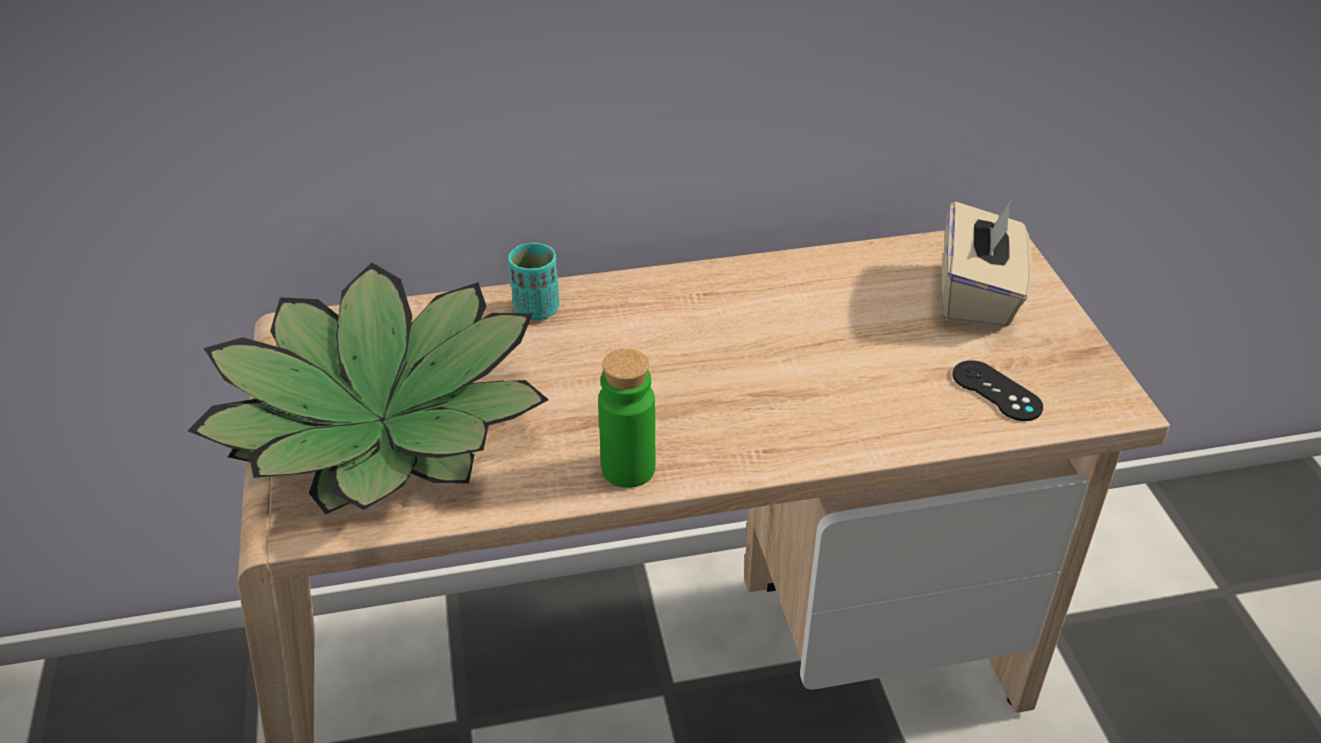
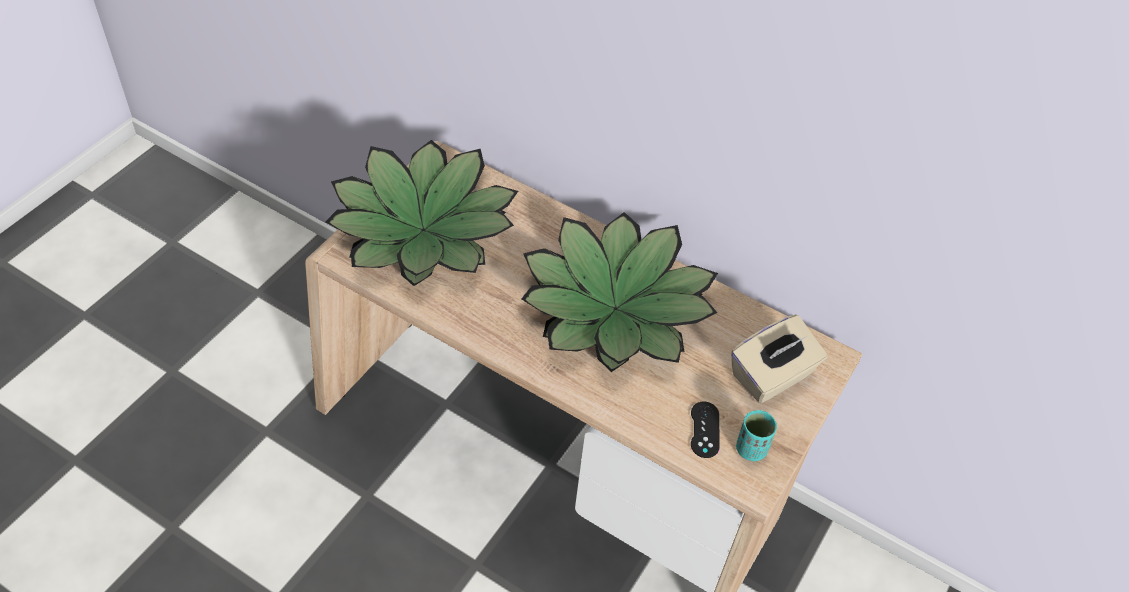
camera: 40 degrees right, 10 degrees up
(536, 309) = (549, 222): turquoise cup -> turquoise cup (751, 449)
(628, 469) = (490, 331): green bottle -> none
(735, 344) = (614, 308): none -> potted plant

